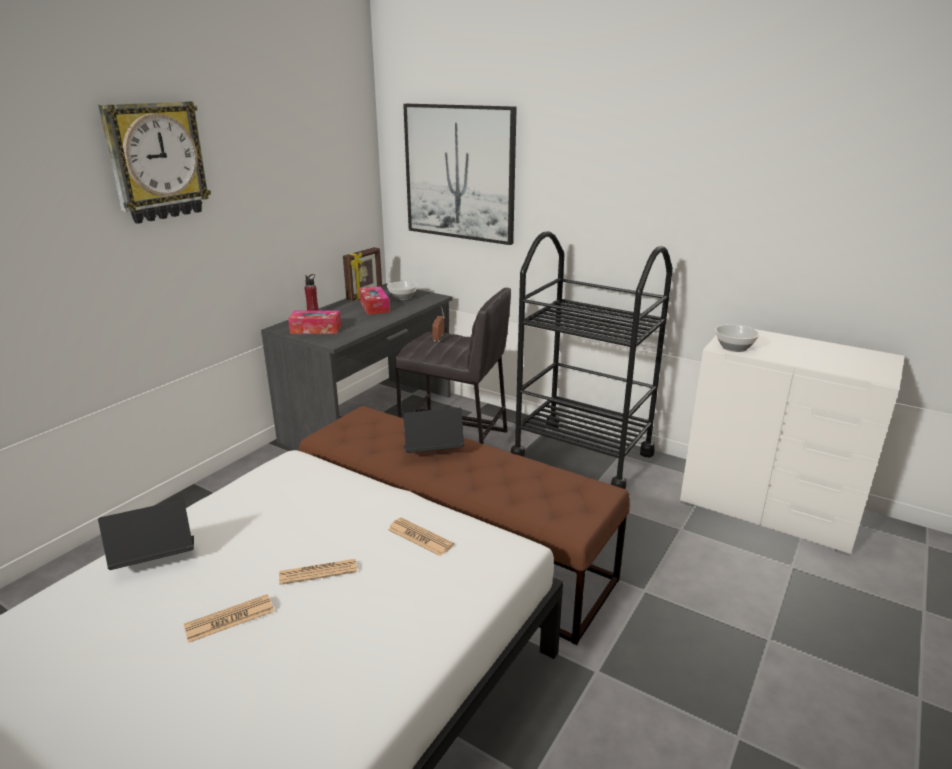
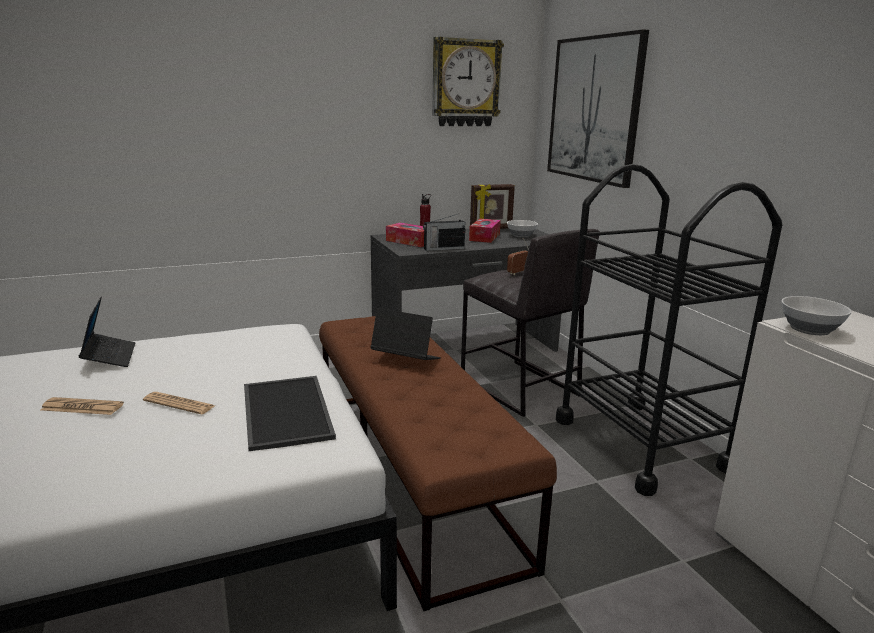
camera: 35 degrees right, 5 degrees down
(154, 559) = (109, 356): laptop -> laptop turned 60 degrees clockwise
(156, 161) = (292, 69): wall clock -> wall clock (465, 83)
(360, 330) = (443, 248): none -> radio
(420, 537) = (284, 411): newspaper -> tray

